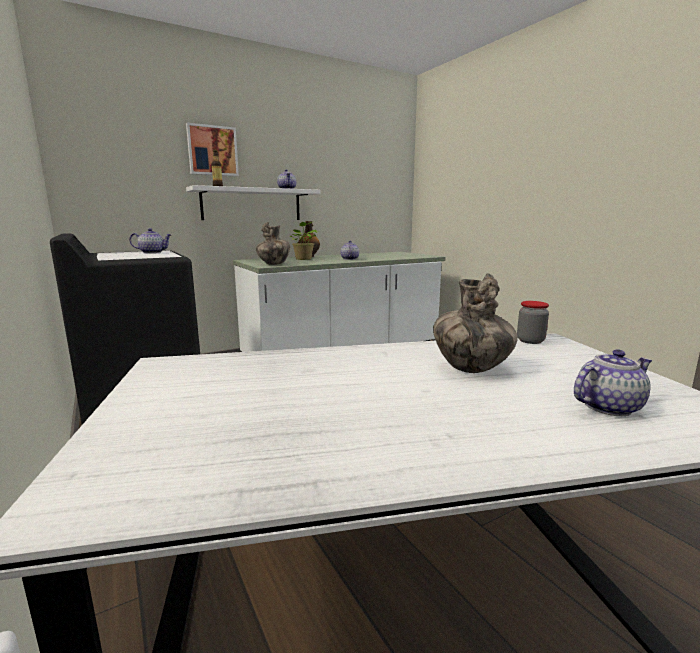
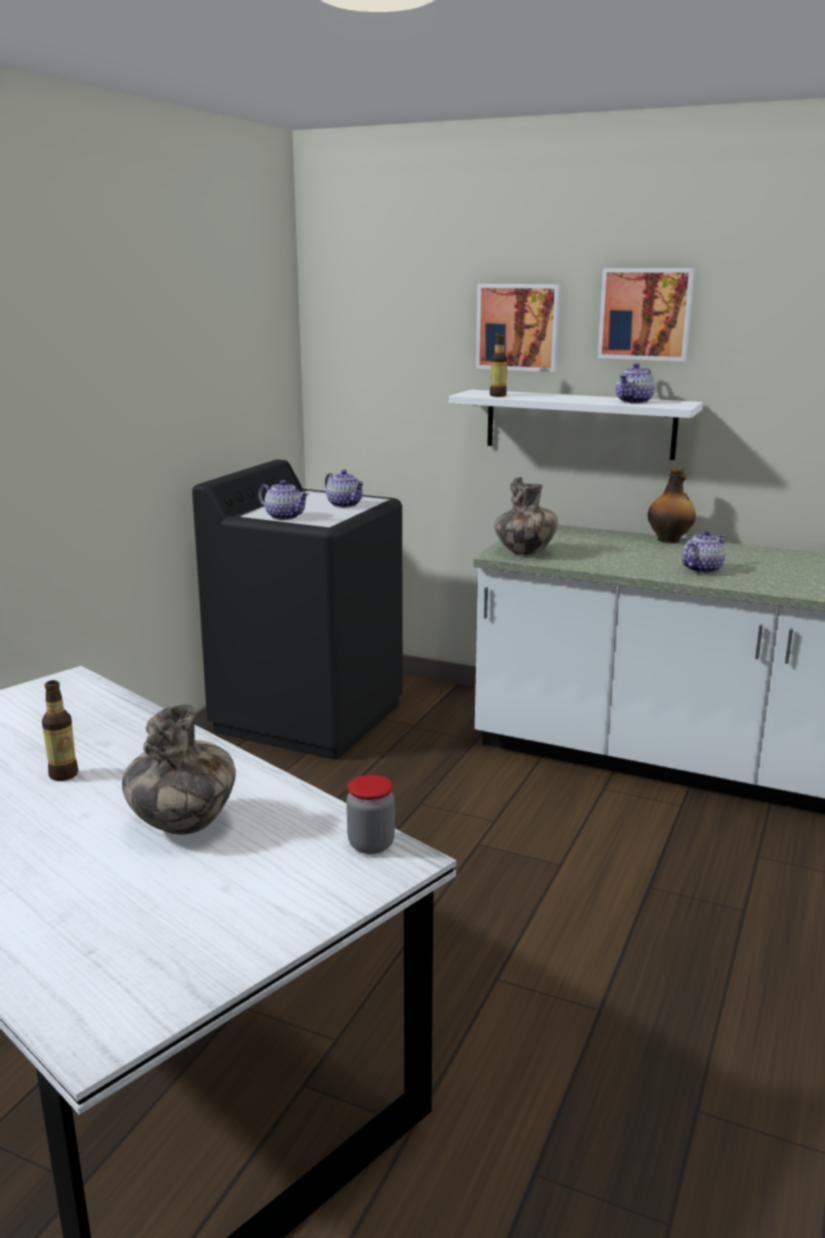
camera: 55 degrees right, 5 degrees up
(278, 147) = (646, 314): none -> picture
(303, 259) = (625, 548): potted plant -> none
(345, 388) = (64, 774): none -> bottle
(607, 406) = (106, 928): teapot -> teapot (285, 517)

